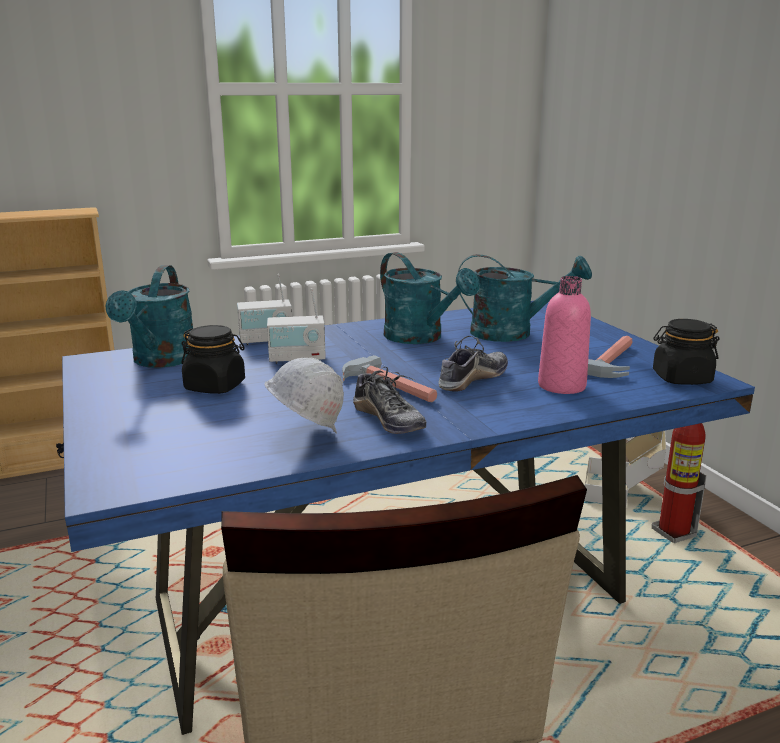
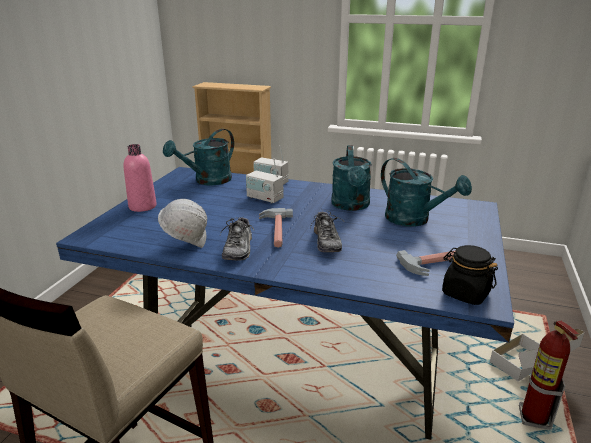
camera: 40 degrees right, 5 degrees up
(215, 386) = (203, 202): black jar -> none
(472, 379) = (326, 242): shoe -> shoe turned 90 degrees clockwise
(561, 386) = (369, 266): pink bottle -> pink bottle (142, 206)

